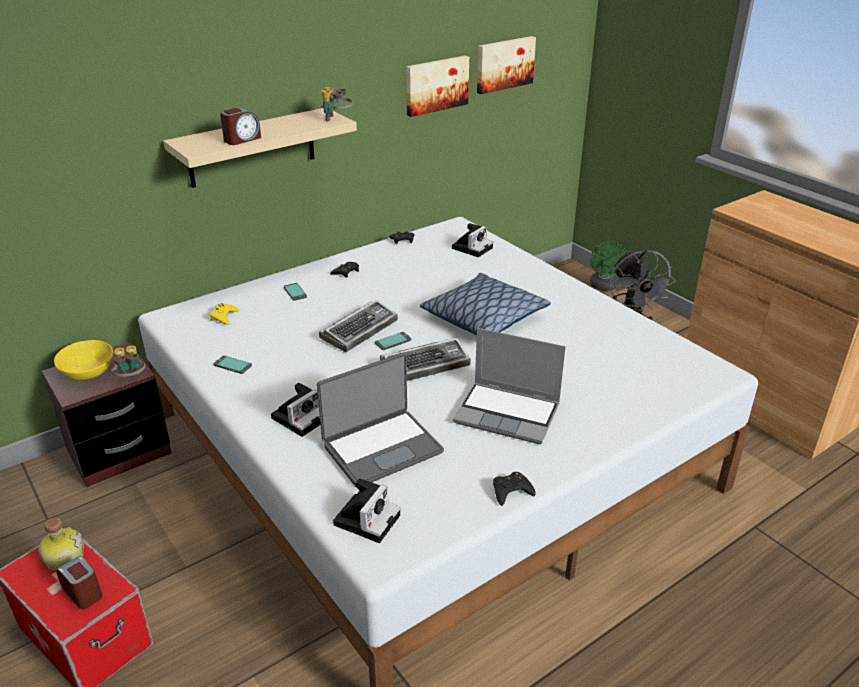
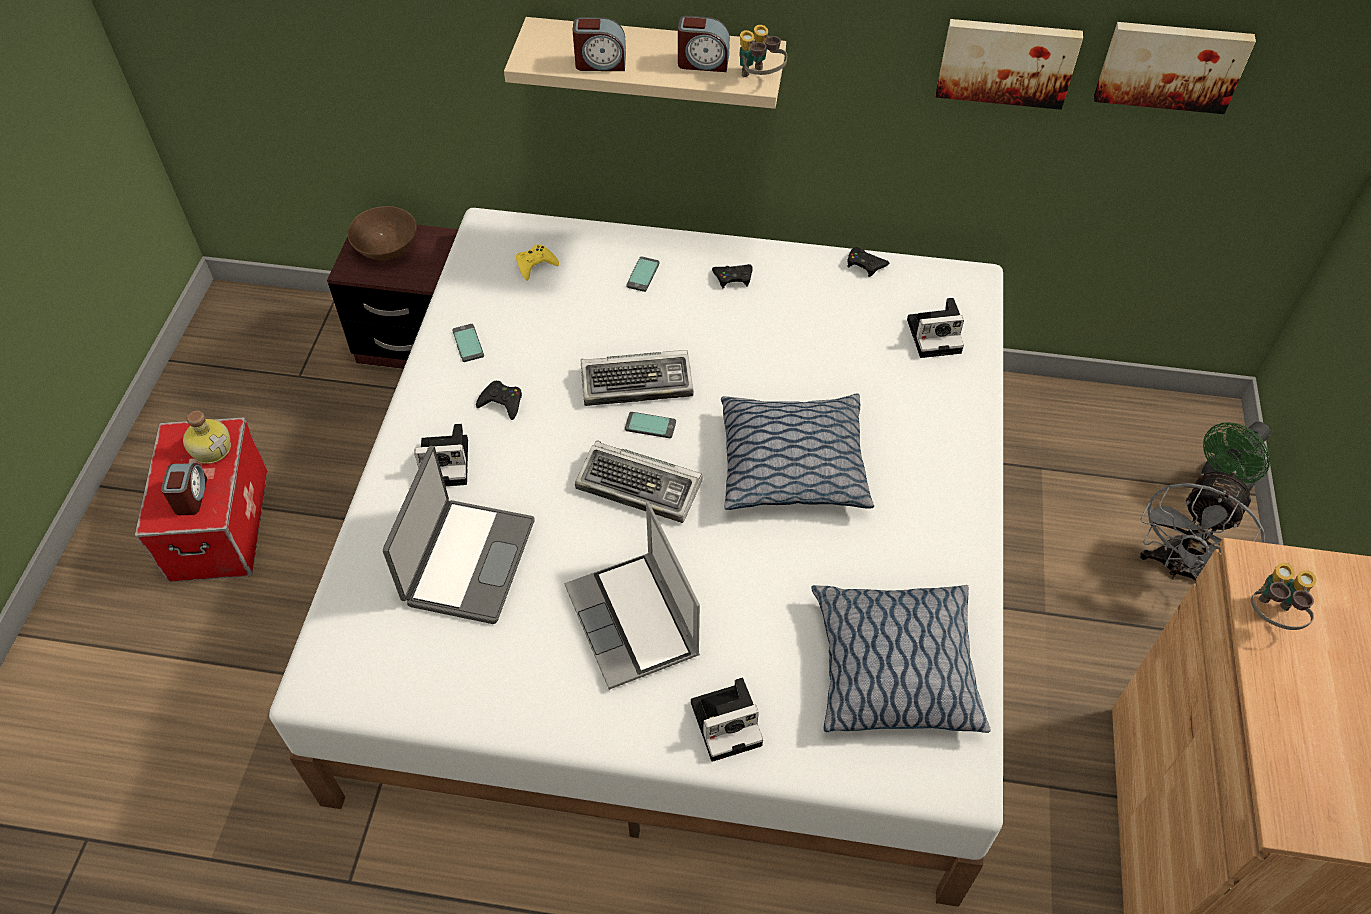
camera: 45 degrees right, 20 degrees up
(89, 372) = (387, 248): yellow bowl -> brown bowl
(131, 379) = (410, 284): binoculars -> binoculars (1271, 616)
(298, 123) = (703, 62): none -> alarm clock
(367, 518) = (360, 632): camera -> camera (728, 722)
(381, 448) = (467, 561): laptop -> laptop turned 90 degrees counterclockwise
(511, 491) = (508, 718): black game controller -> black game controller (502, 402)
(639, 356) = (893, 668): none -> pillow

